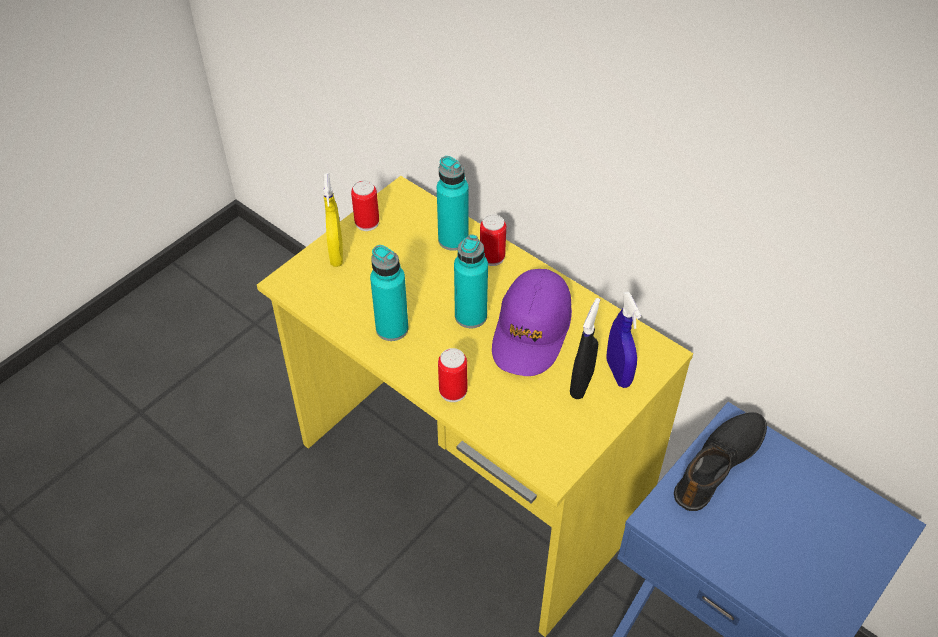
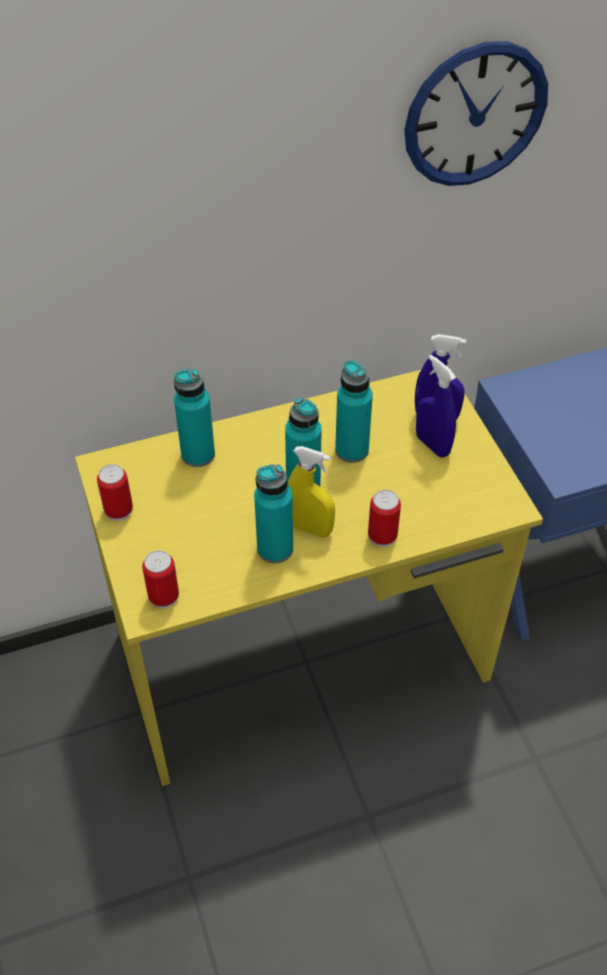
camera: 60 degrees left, 0 degrees up
(336, 254) = (142, 553): yellow spray bottle -> yellow spray bottle (309, 528)
(492, 257) = (243, 437): can -> can (163, 596)
(531, 331) = (351, 450): purple cap -> turquoise bottle
(581, 384) = (432, 445): black spray bottle -> blue spray bottle
(719, 465) = (536, 416): black shoe -> none
(765, 126) = (475, 115): none -> wall clock

